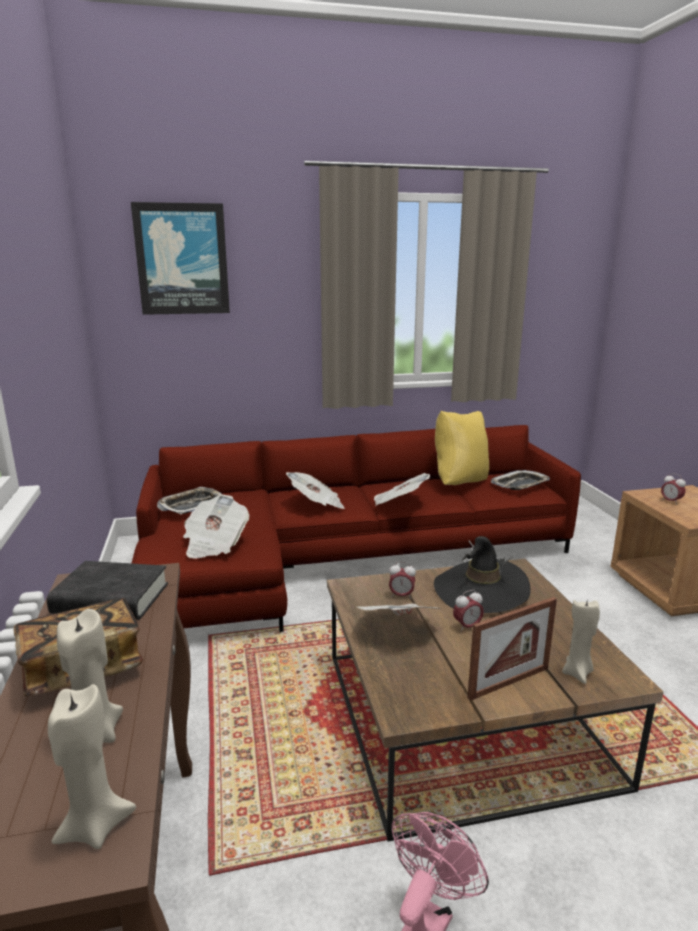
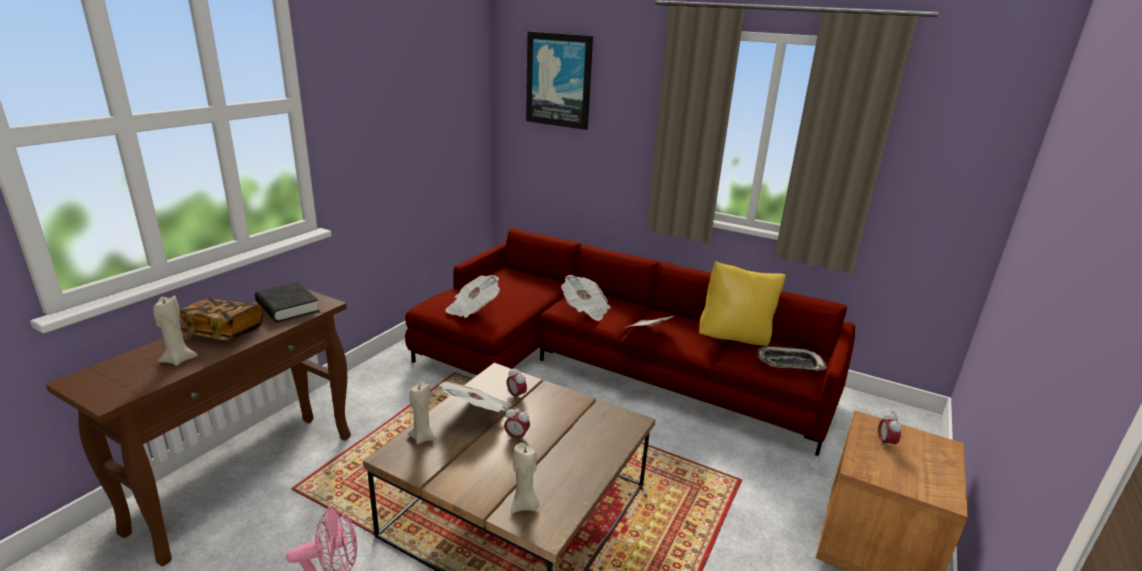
camera: 40 degrees right, 5 degrees up
(94, 826) = (122, 389): beige candle -> beige candle (422, 437)
(192, 505) = (504, 278): tray -> none
(480, 590) = (573, 421): black hat -> none
(509, 683) = (473, 481): picture frame -> none

